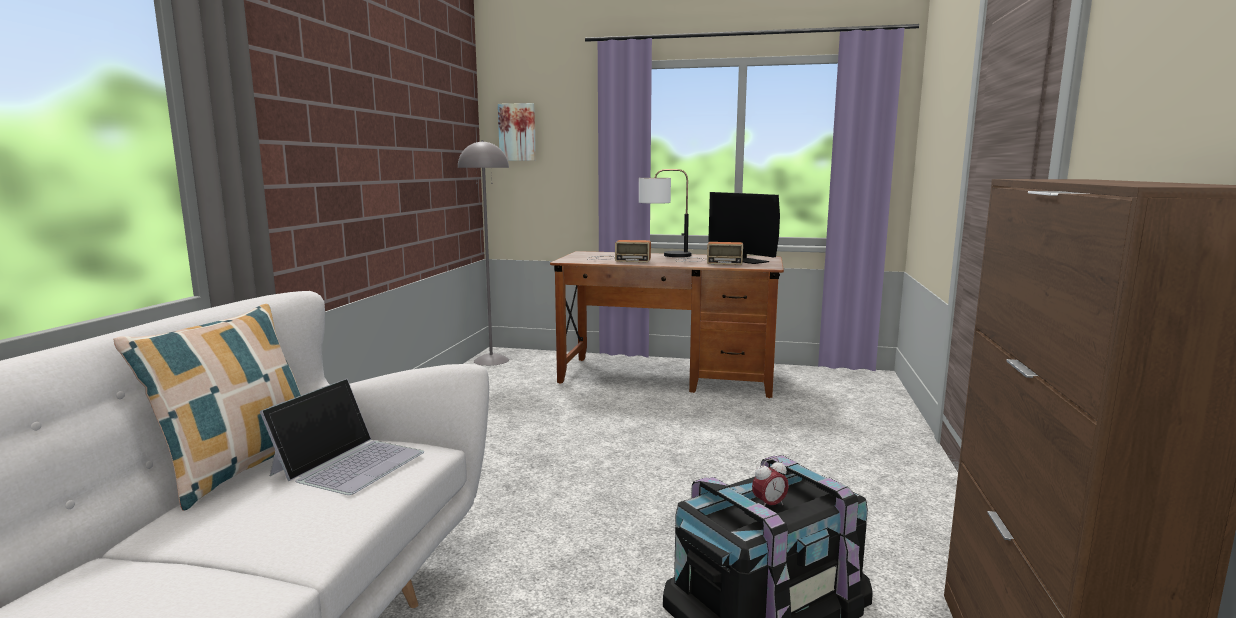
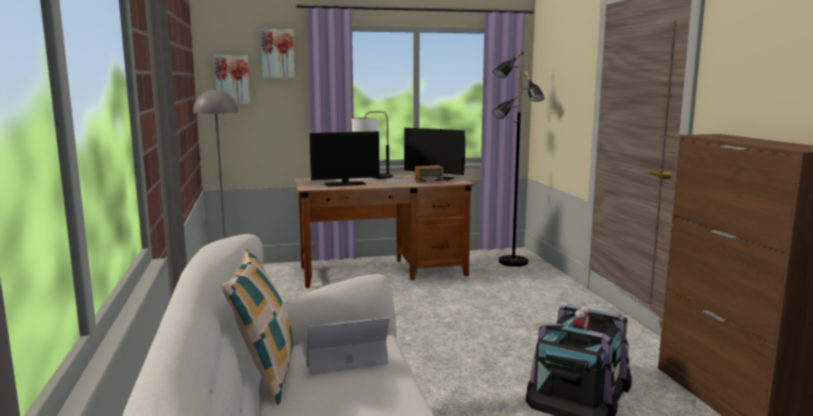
camera: 25 degrees left, 0 degrees up
(349, 462) = (342, 354): laptop -> laptop turned 105 degrees counterclockwise
(568, 100) = (278, 53): none -> picture
(617, 259) = (345, 184): radio -> monitor
(855, 389) = (512, 262): none -> black floor lamp

